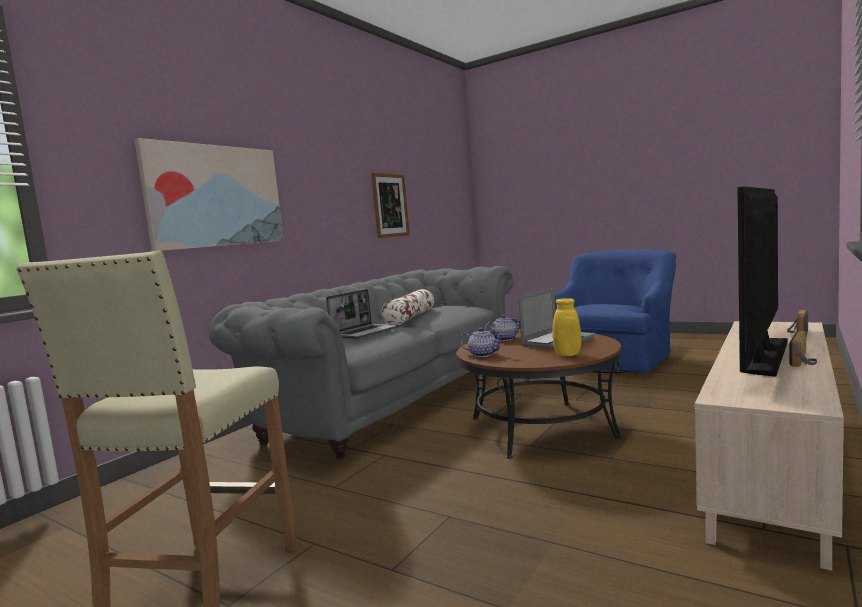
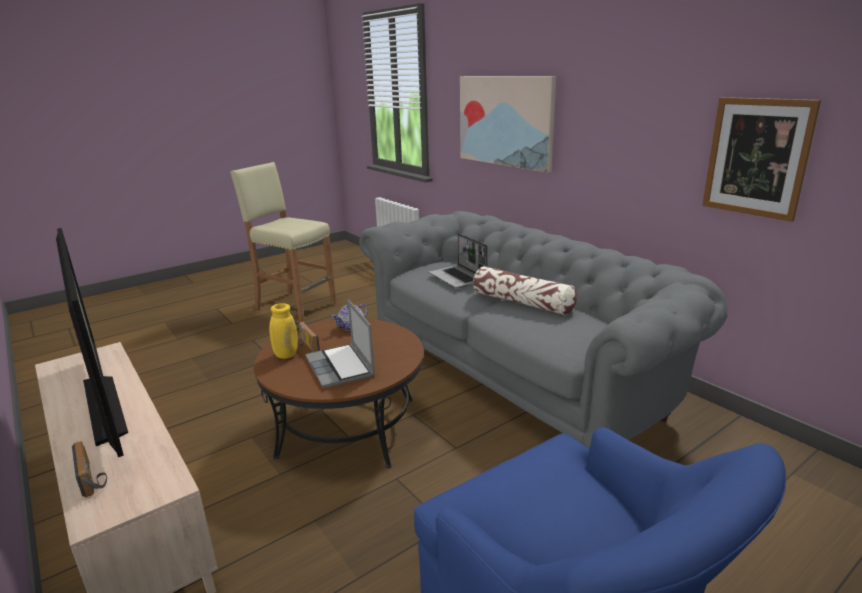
camera: 110 degrees right, 15 degrees up
(504, 339) = (396, 347): teapot -> none
(804, 361) = (68, 414): radio -> radio (305, 345)

